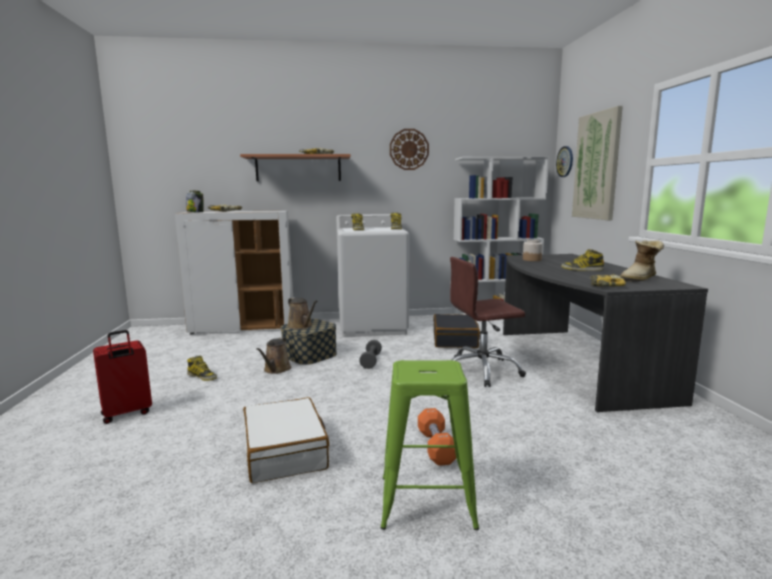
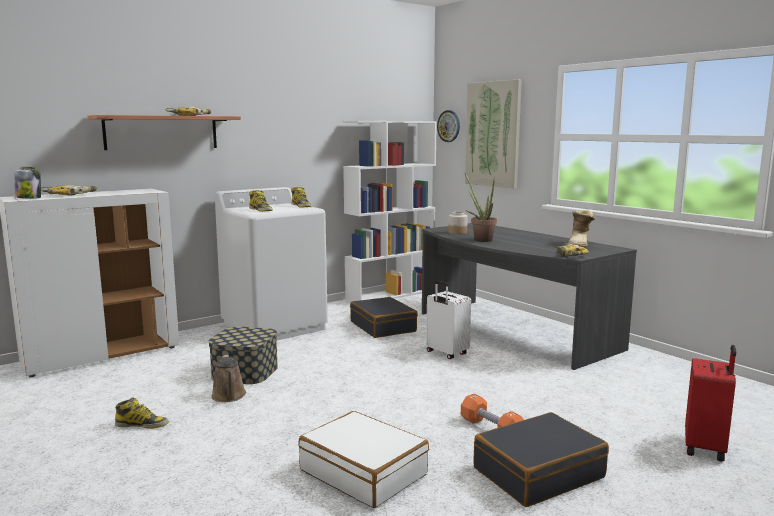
camera: 30 degrees left, 0 degrees up
(127, 414) = (107, 490): red suitcase -> red suitcase (706, 448)
(301, 326) = (236, 337): brown watering can -> none
(371, 361) = (326, 365): grey dumbbell -> none
(409, 149) = (293, 109): wall clock -> none
(428, 502) = (538, 473): green stool -> black suitcase
(482, 371) = (446, 353): brown office chair -> white suitcase
(540, 266) = (480, 239): none -> potted plant
(582, 269) = (520, 240): boot -> none

